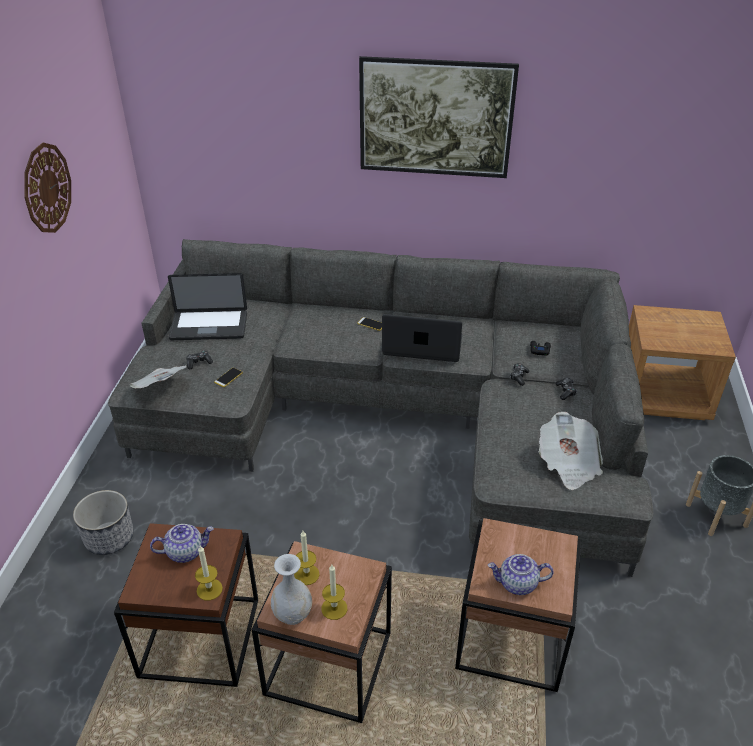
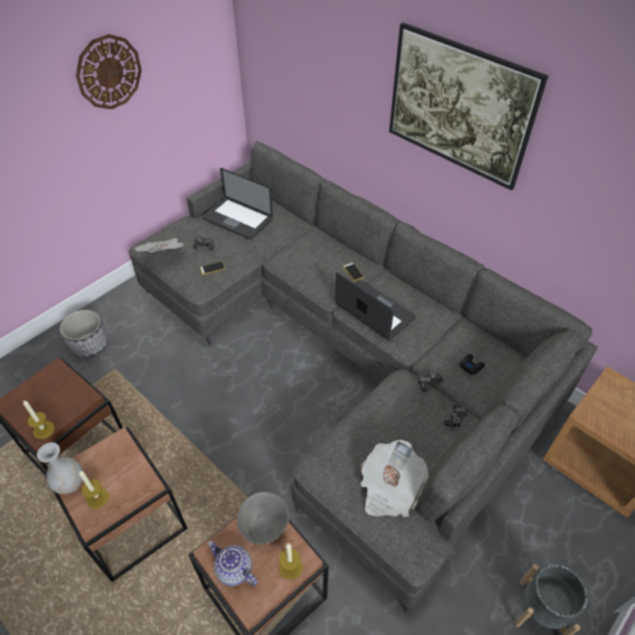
camera: 35 degrees right, 10 degrees up
(185, 551) = (57, 392): teapot -> none
(306, 574) = (106, 458): candle -> candle (290, 567)
(506, 538) = (264, 524): none -> grey bowl

